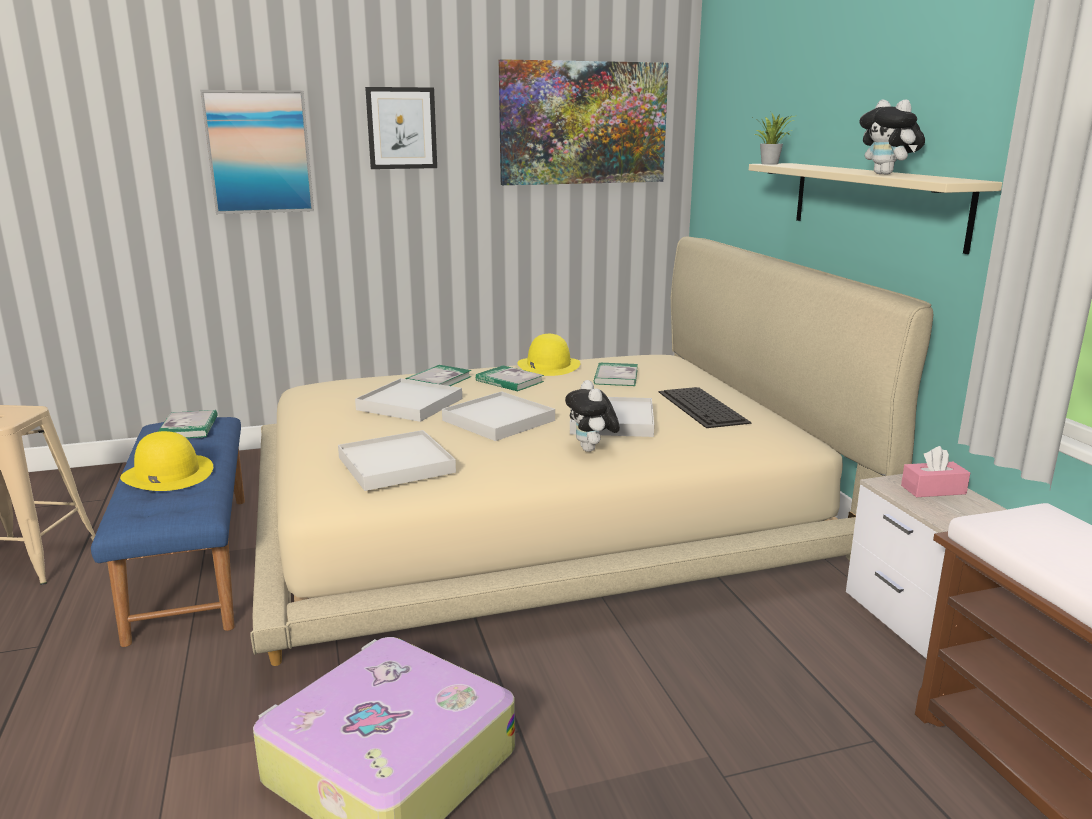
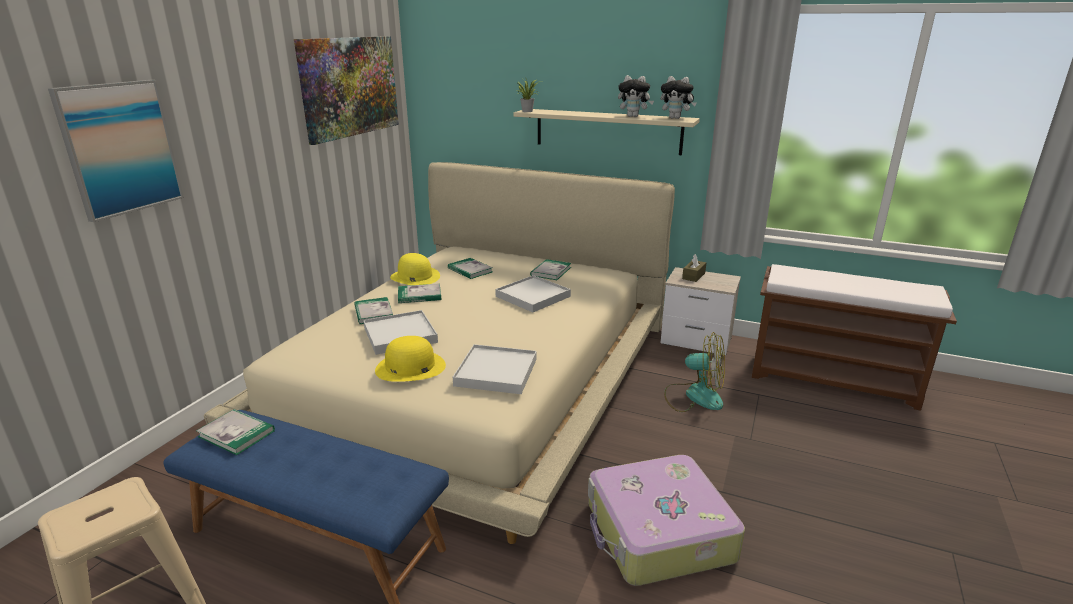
camera: 50 degrees left, 5 degrees up
(167, 474) = (324, 467): yellow hat -> yellow hat (410, 367)
(401, 128) = (236, 106): picture -> none
(498, 420) = (479, 321): white tray -> none
(592, 450) = (561, 316): plush toy -> plush toy (676, 118)
(703, 407) = (551, 271): keyboard -> book
(756, 677) = (694, 396): none -> fan
(933, 490) = (693, 276): pink tissue box -> brown tissue box

